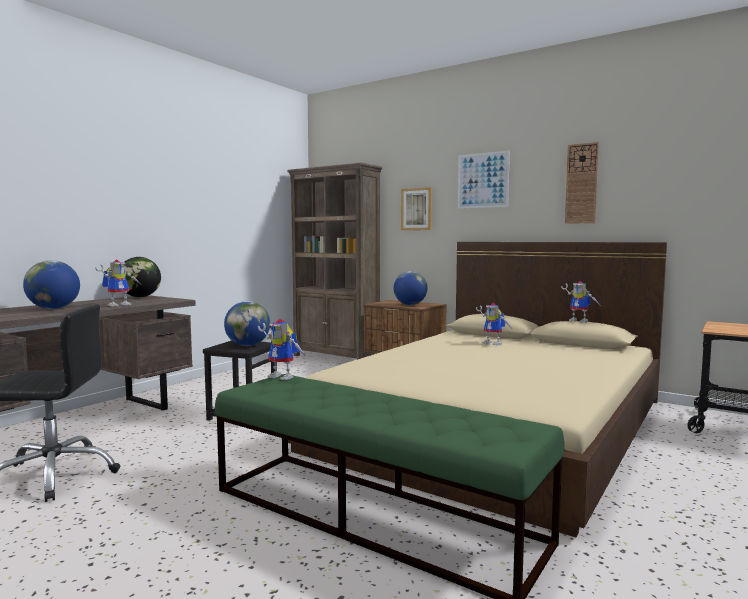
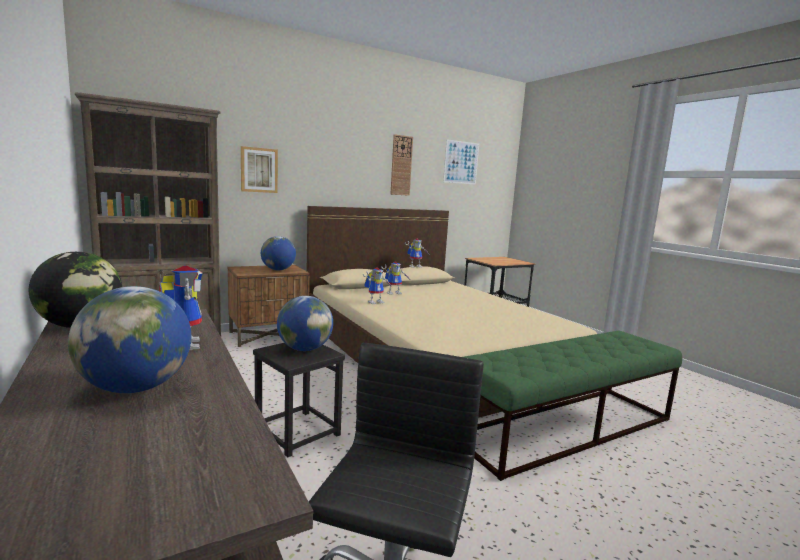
camera: 65 degrees left, 5 degrees up
(284, 377) = (477, 358): toy robot -> toy robot (375, 302)
(483, 180) = (328, 151): picture -> picture (461, 162)

